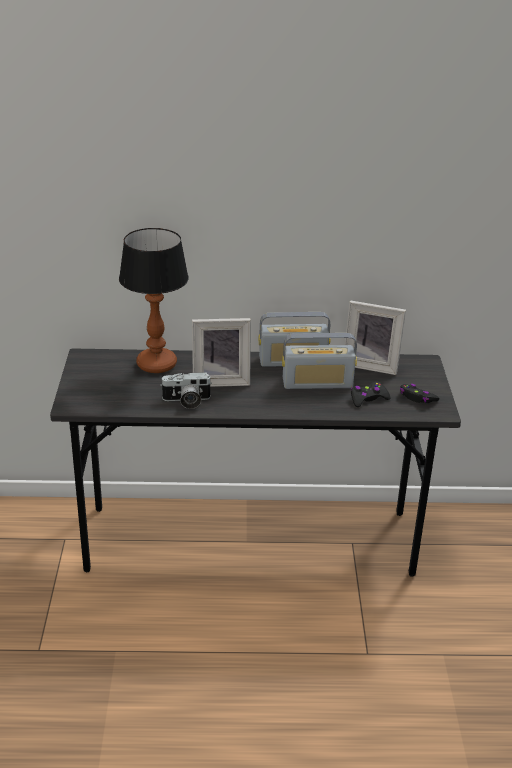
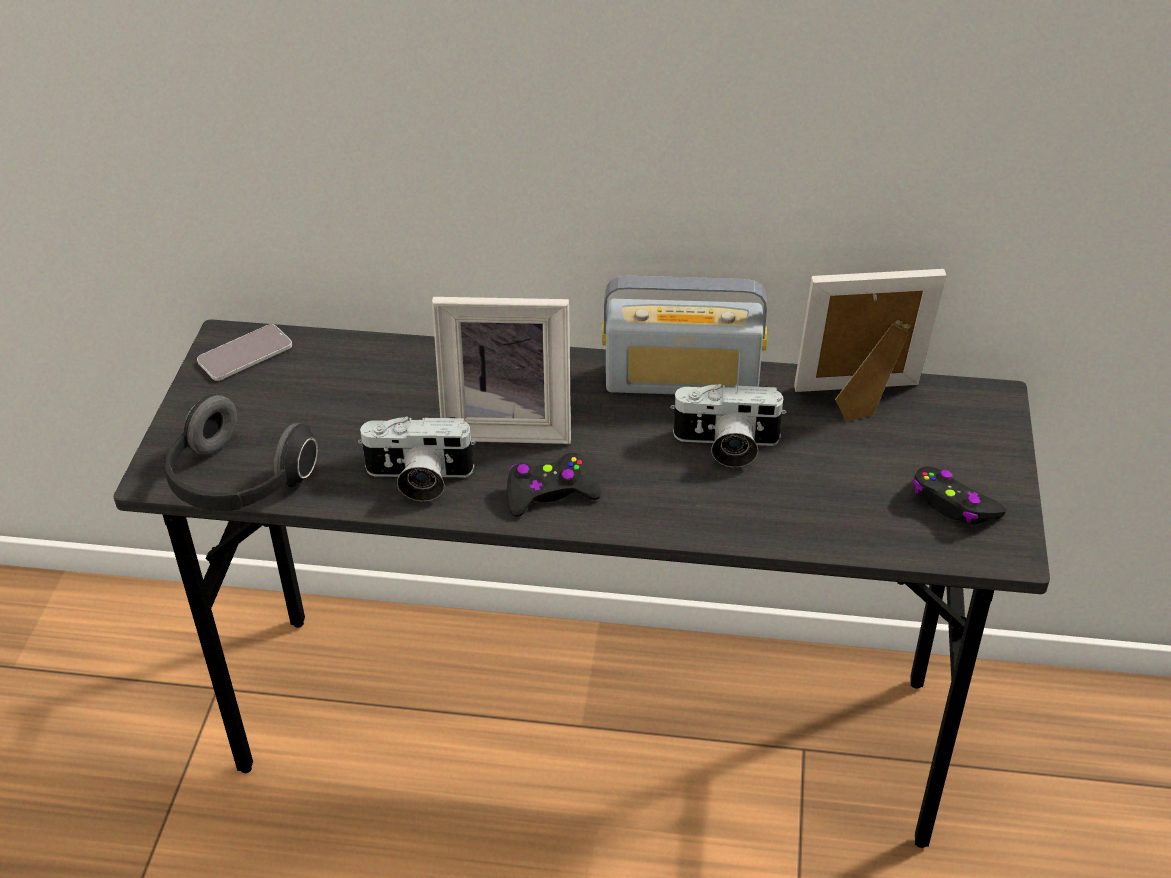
camera: 10 degrees right, 10 degrees up
(93, 360) = (245, 354): none -> phone
(105, 406) = (237, 483): none -> headphones
(157, 365) = (378, 374): table lamp -> none
(317, 383) = (726, 446): radio -> camera
(368, 399) = (835, 499): black game controller -> black game controller (550, 493)
(371, 364) = (861, 401): picture frame -> picture frame turned 150 degrees clockwise

